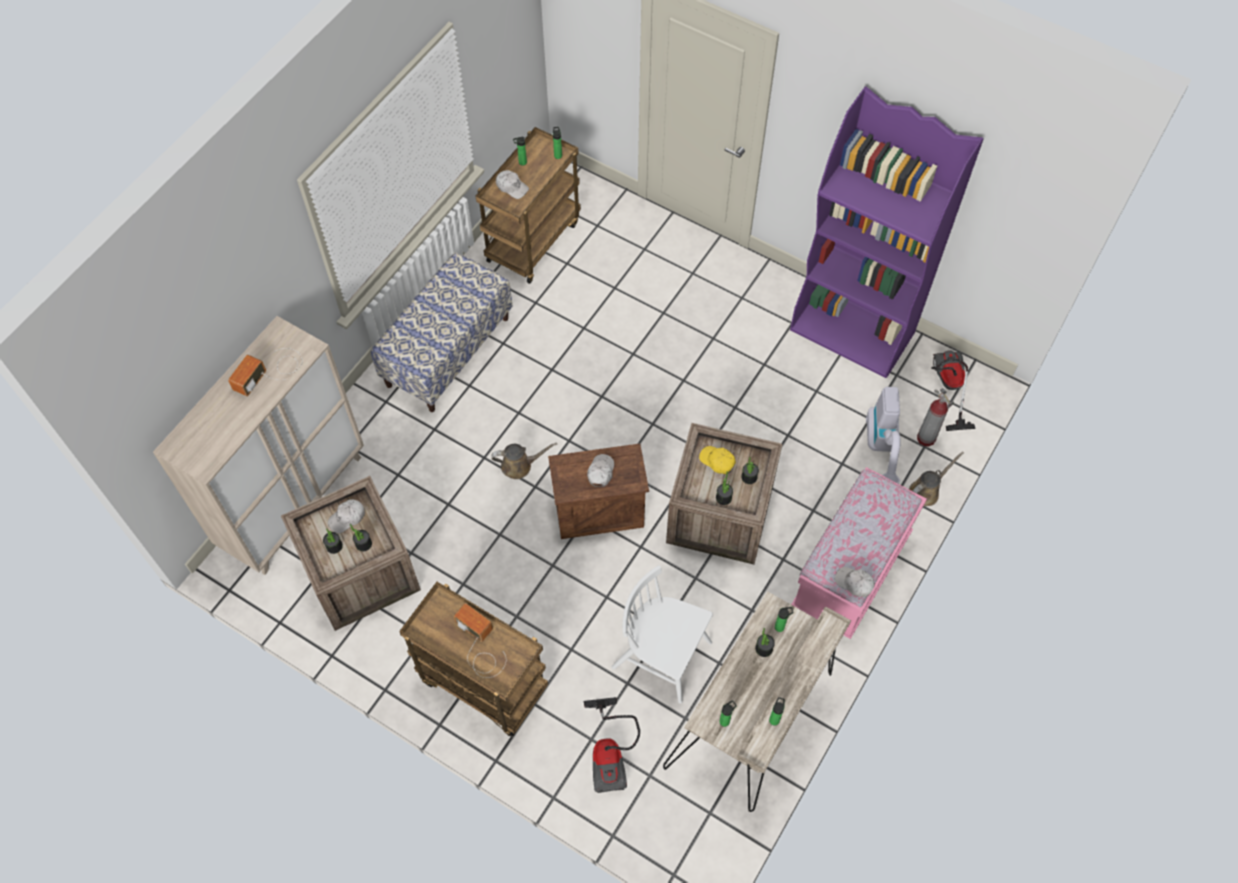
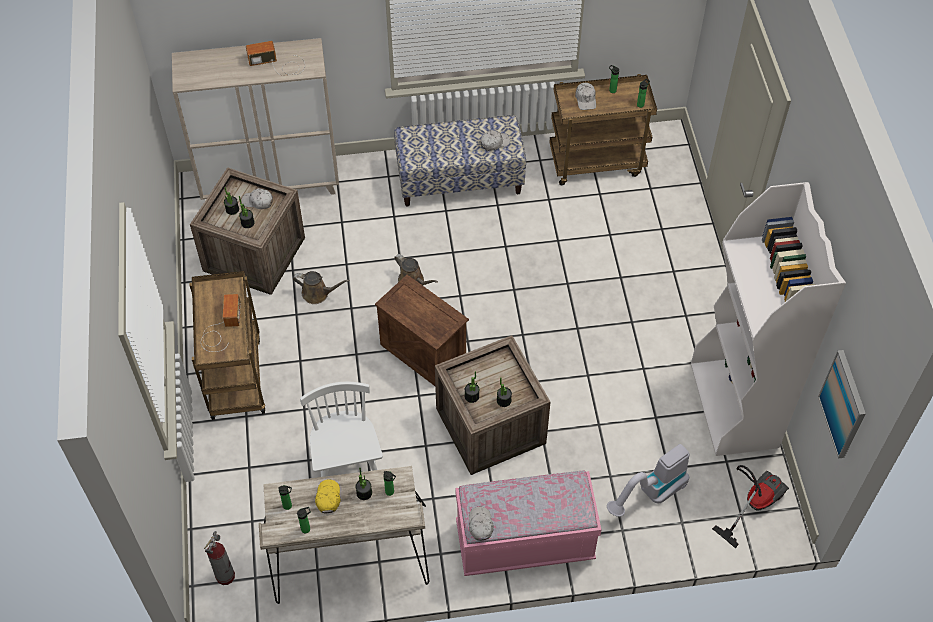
camera: 50 degrees right, 5 degrees down
(600, 472) = (423, 312): white cap -> white cap (494, 142)
(610, 754) = (247, 486): vacuum cleaner -> none
(717, 461) = (497, 373): yellow cap -> yellow cap (328, 498)
(853, 331) = (734, 406): purple bookcase -> white bookcase
(926, 438) = (690, 518): fire extinguisher -> fire extinguisher (225, 576)
(926, 491) = (643, 549): brown watering can -> brown watering can (318, 293)
(1020, 239) = (843, 404): none -> picture

